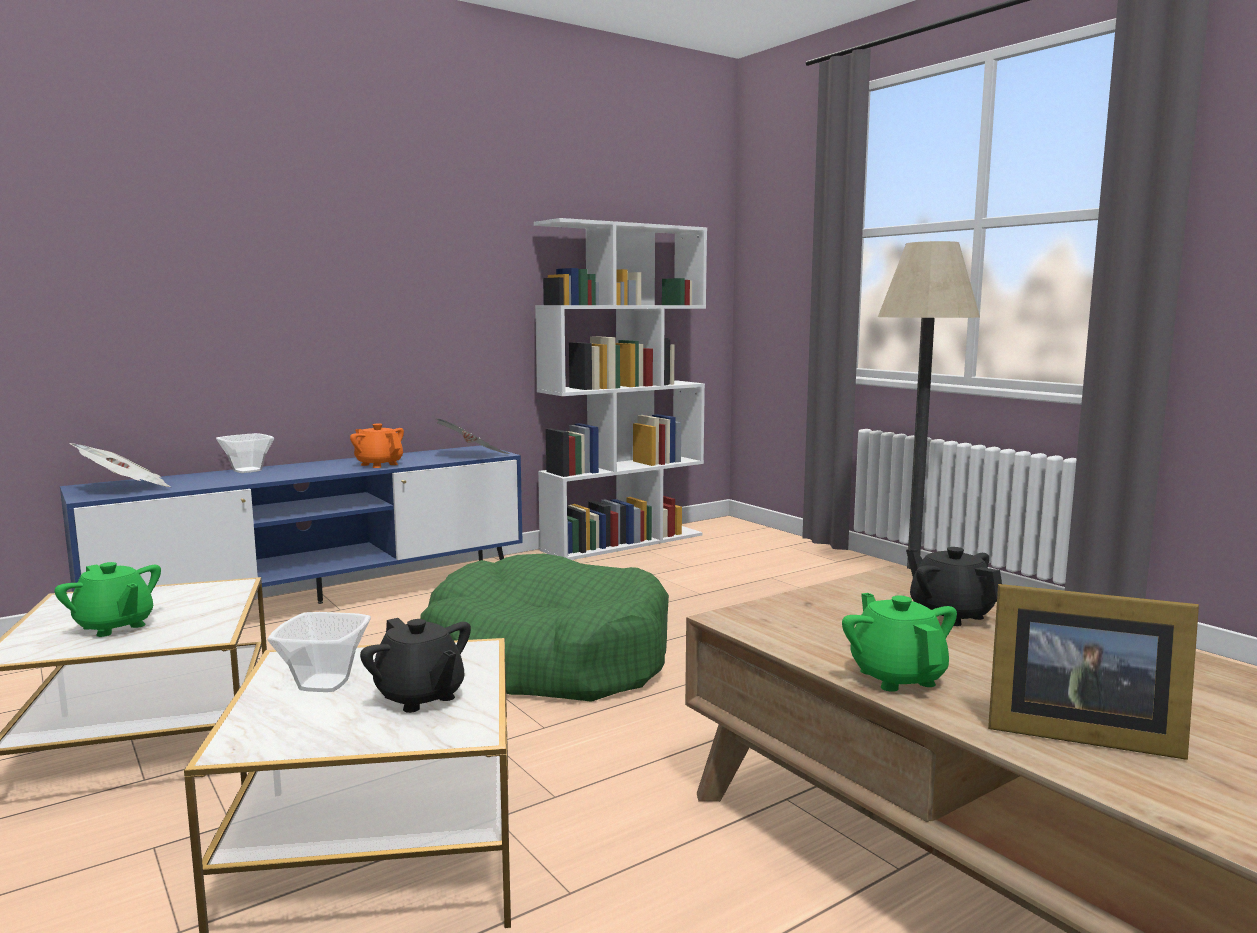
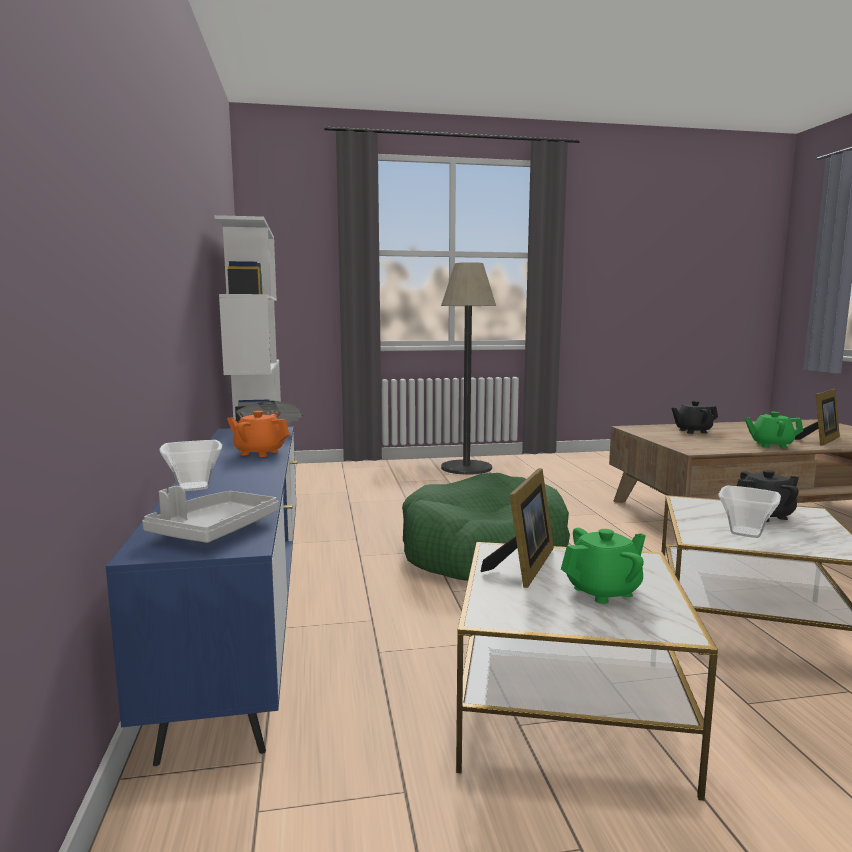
camera: 65 degrees left, 0 degrees up
(126, 488) = (214, 530): newspaper -> grey tray
(187, 597) = (524, 566): none -> picture frame
(379, 464) = (259, 453): orange teapot -> orange teapot turned 45 degrees clockwise

